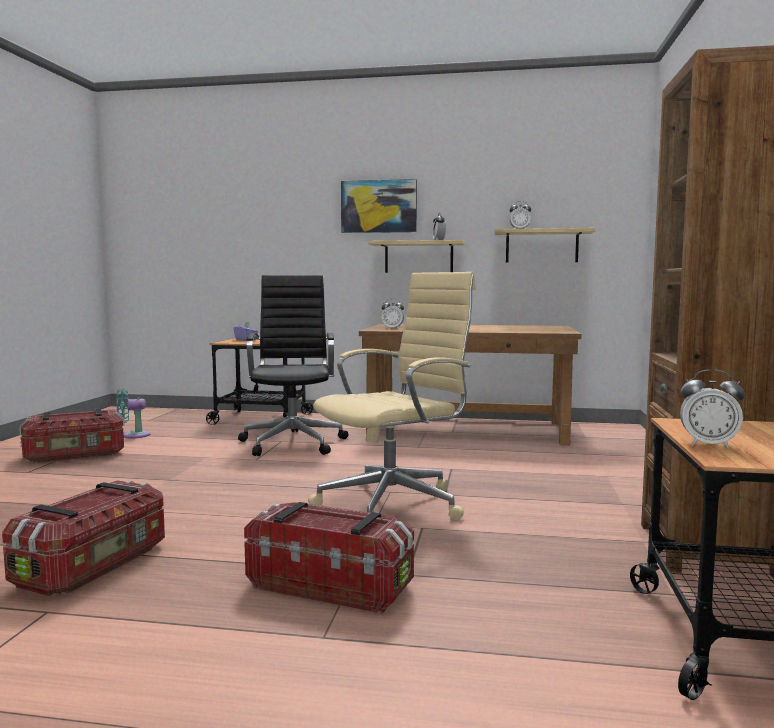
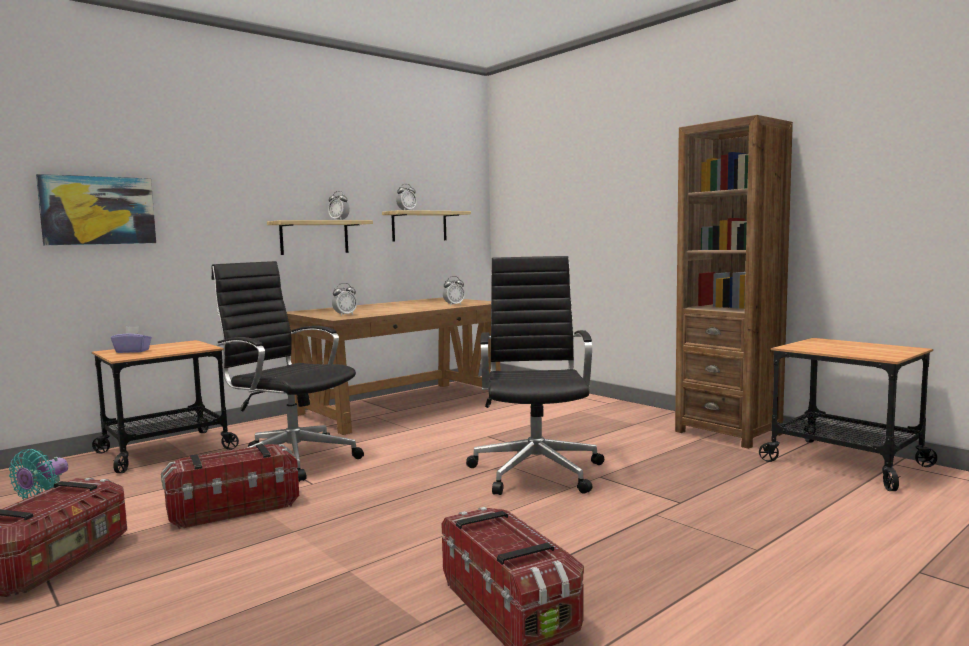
camera: 50 degrees left, 0 degrees up
(331, 585) = (673, 528): storage box -> storage box (233, 508)
(378, 206) = (269, 181): picture -> picture (98, 210)
(395, 504) = (536, 470): beige office chair -> black office chair
(708, 445) = (853, 354): alarm clock -> alarm clock (454, 305)

